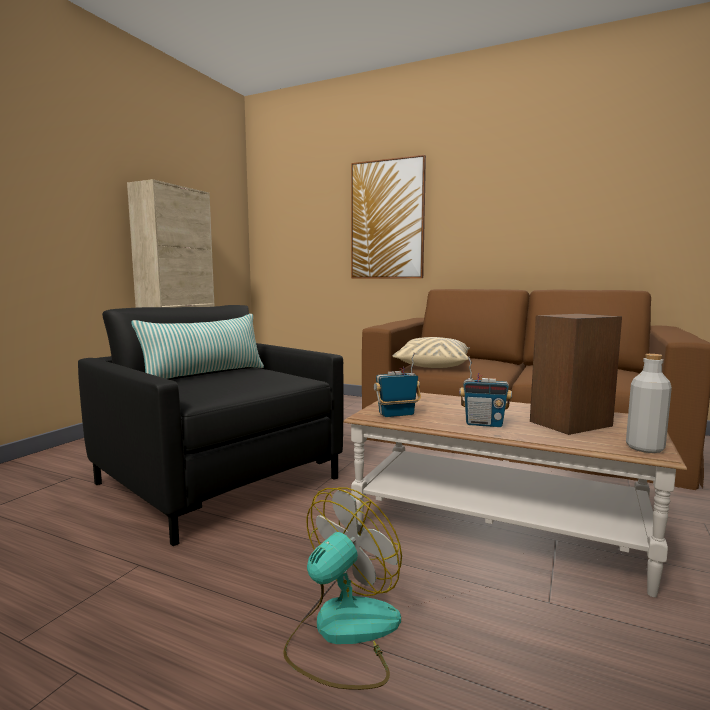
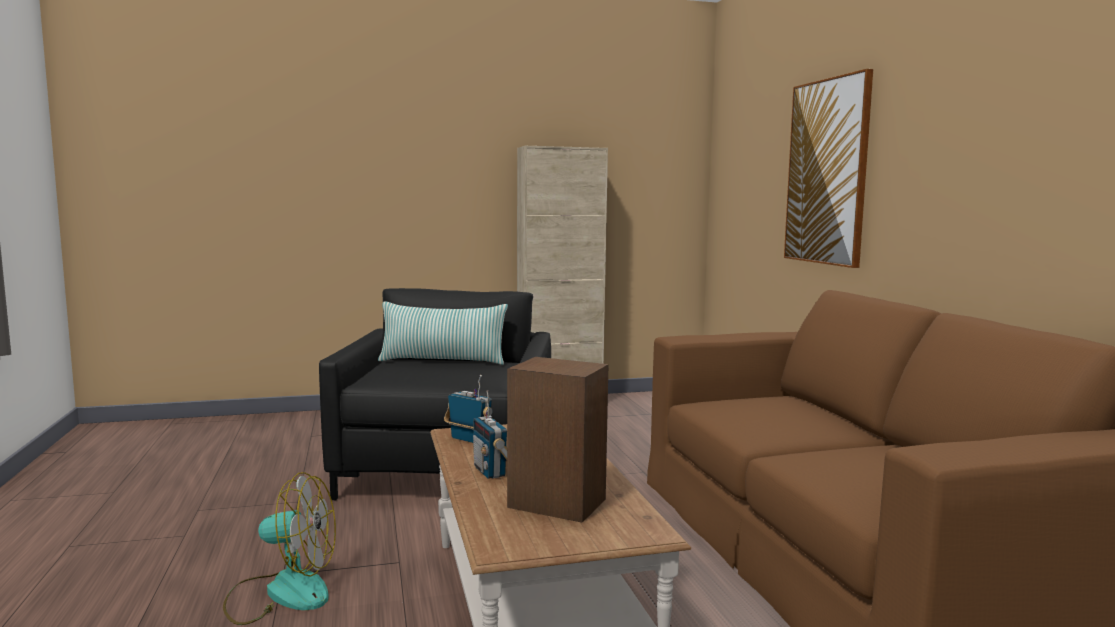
camera: 50 degrees right, 0 degrees up
(433, 365) = (734, 406): beige pillow -> none
(644, 448) = (506, 544): grey bottle -> none

